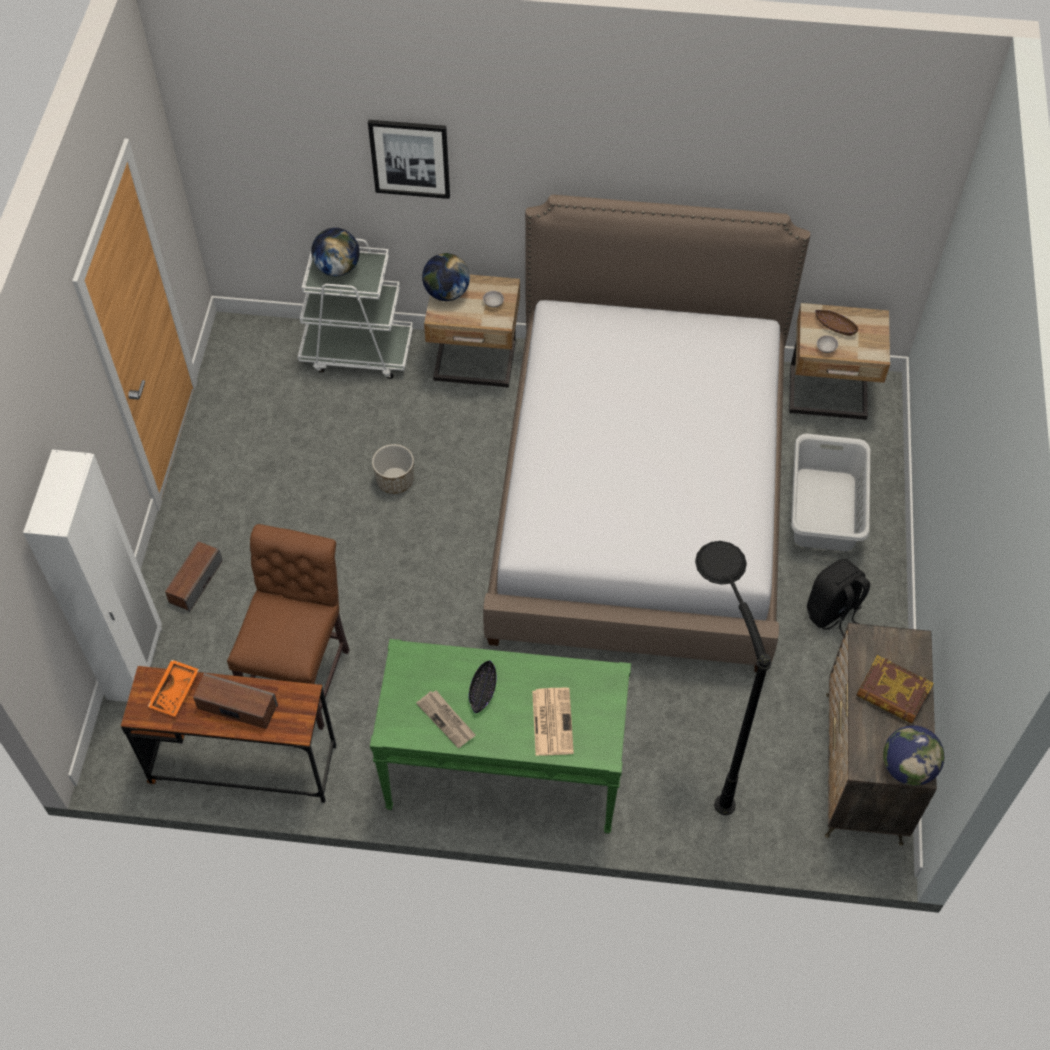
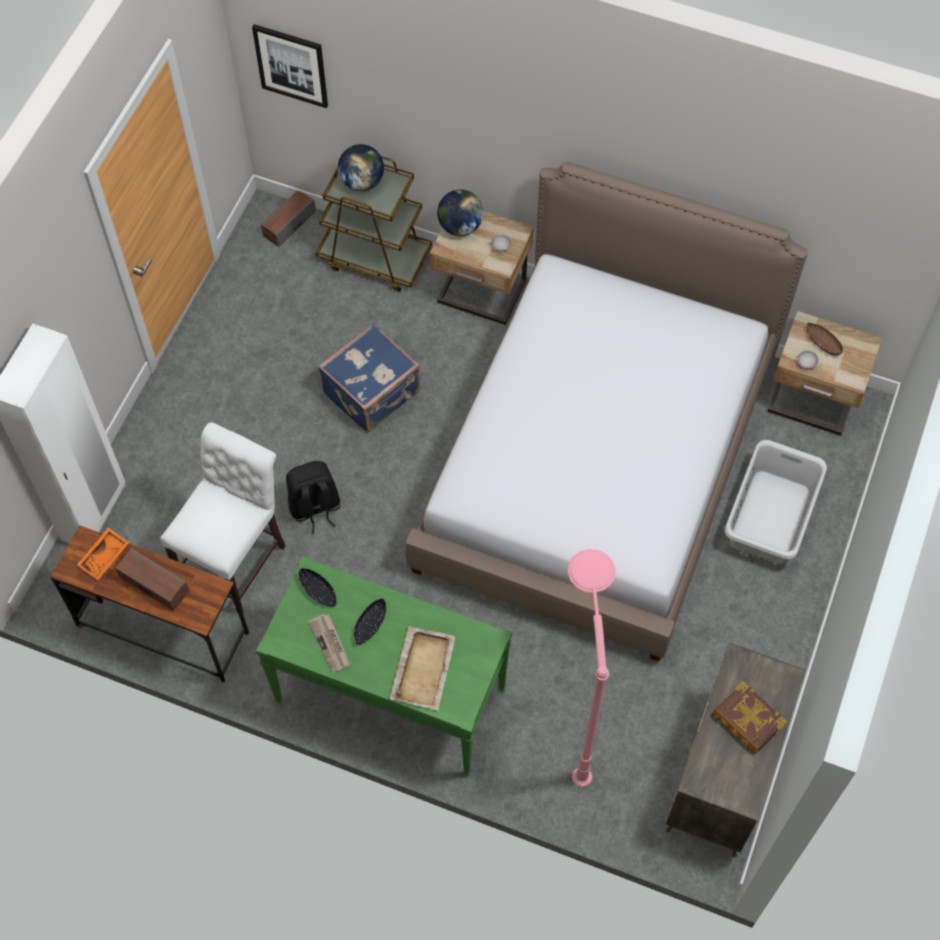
camera: 15 degrees right, 5 degrees up
(195, 581) = (167, 448): speaker -> speaker (289, 223)
(302, 674) = (236, 559): brown chair -> white chair
(357, 351) = (375, 258): white cart -> brown cart
(395, 480) = (373, 393): planter -> blue suitcase
(410, 158) = (440, 99): picture -> picture (291, 65)
(417, 670) = (318, 591): none -> black bowl
(552, 721) = (423, 668): newspaper -> beige tray
(698, 747) = (575, 716): black floor lamp -> pink floor lamp
(833, 613) = (744, 620): black backpack -> black backpack (315, 508)
(907, 767) = (736, 793): globe -> none

